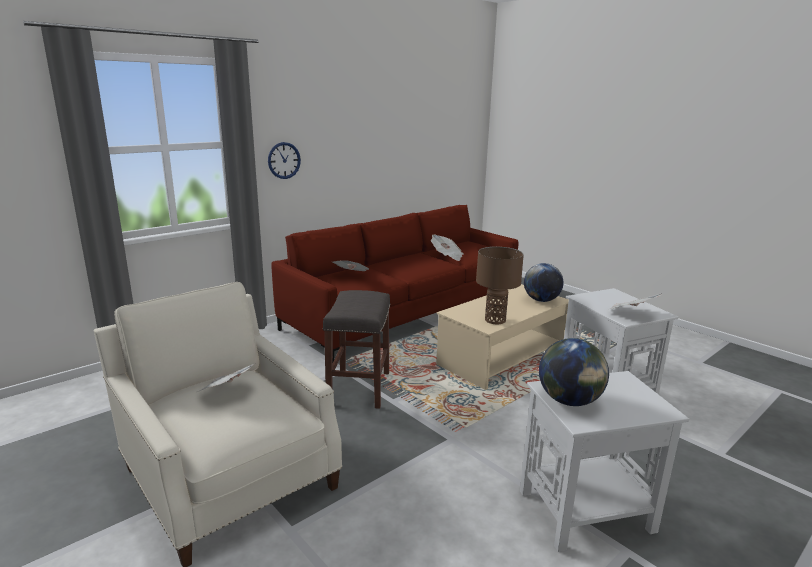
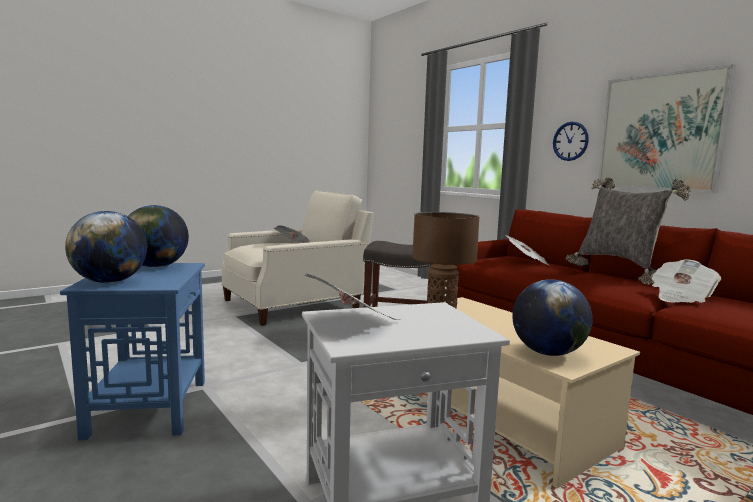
camera: 95 degrees right, 10 degrees down
(348, 151) = (660, 132): none -> picture
(389, 258) = (619, 275): none -> pillow
(584, 511) = (149, 406): white side table -> blue side table
(643, 404) = (110, 282): none -> globe

